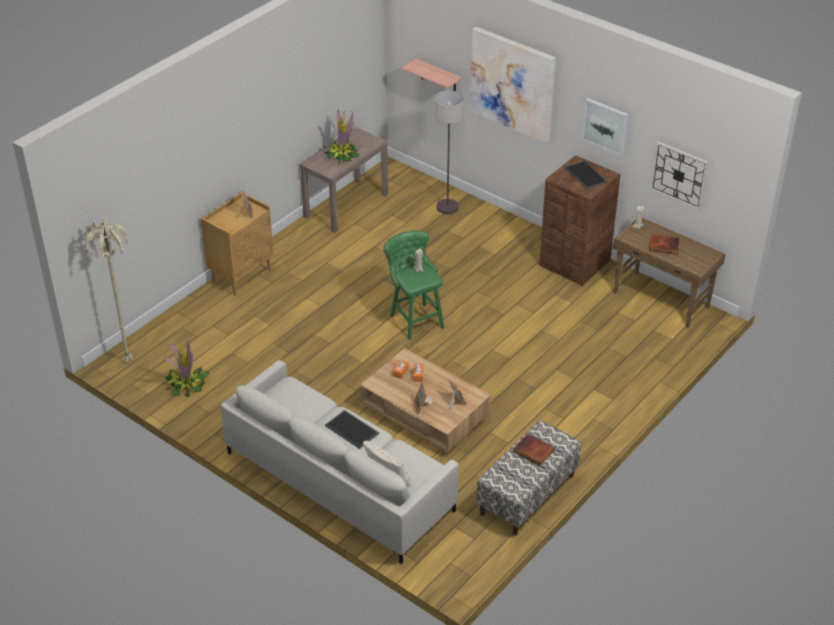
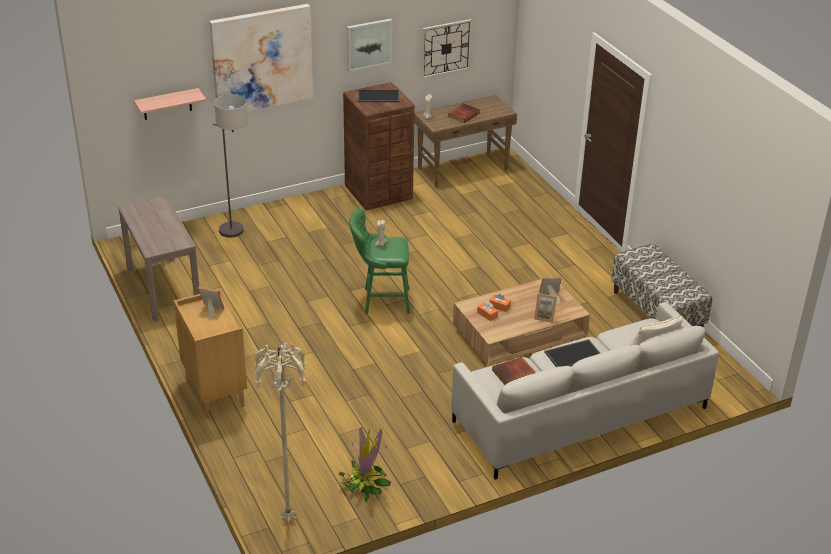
camera: 65 degrees left, 5 degrees down
(341, 155) = (158, 228): potted plant -> none
(532, 451) = (653, 269): book -> book (514, 374)

